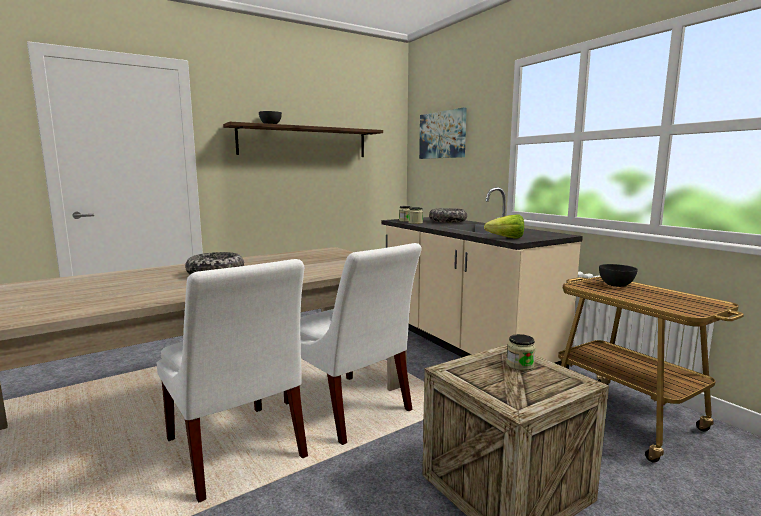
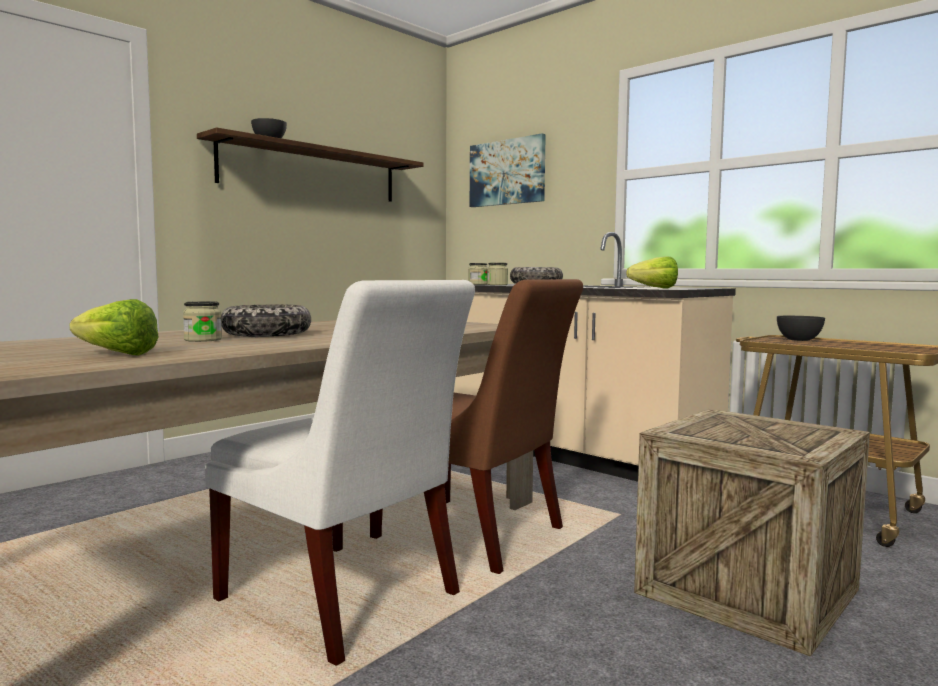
camera: 15 degrees left, 5 degrees down
(89, 299) = (111, 354): none -> lettuce
(350, 409) = (475, 535): white chair -> brown chair
(520, 365) = (750, 423): jar -> jar (203, 340)

